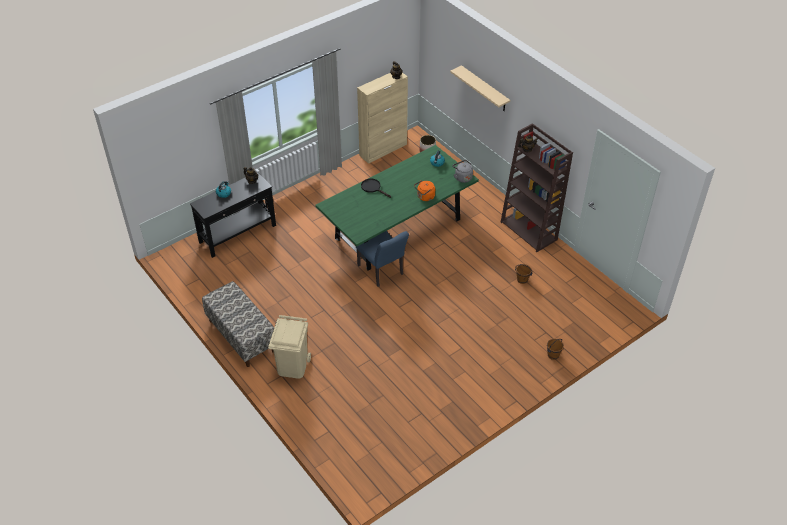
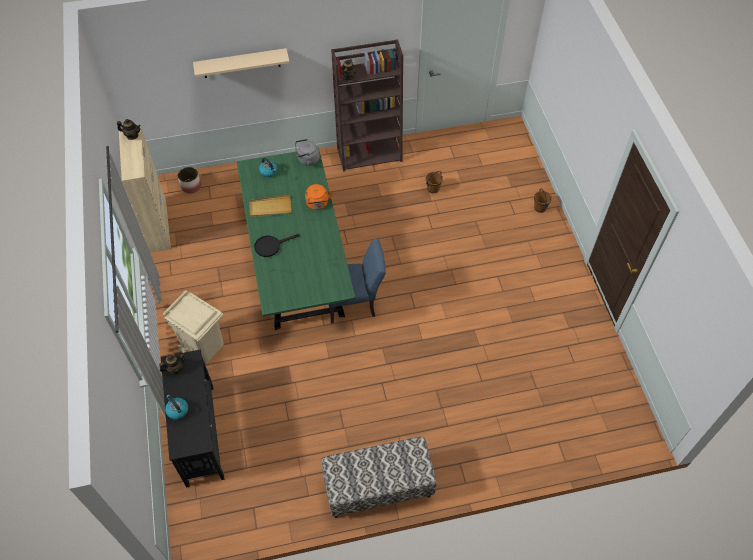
camera: 65 degrees left, 10 degrees up
(293, 366) = (451, 446): beige trash can -> beige trash can (203, 345)
(405, 175) = (270, 208): none -> beige tray

